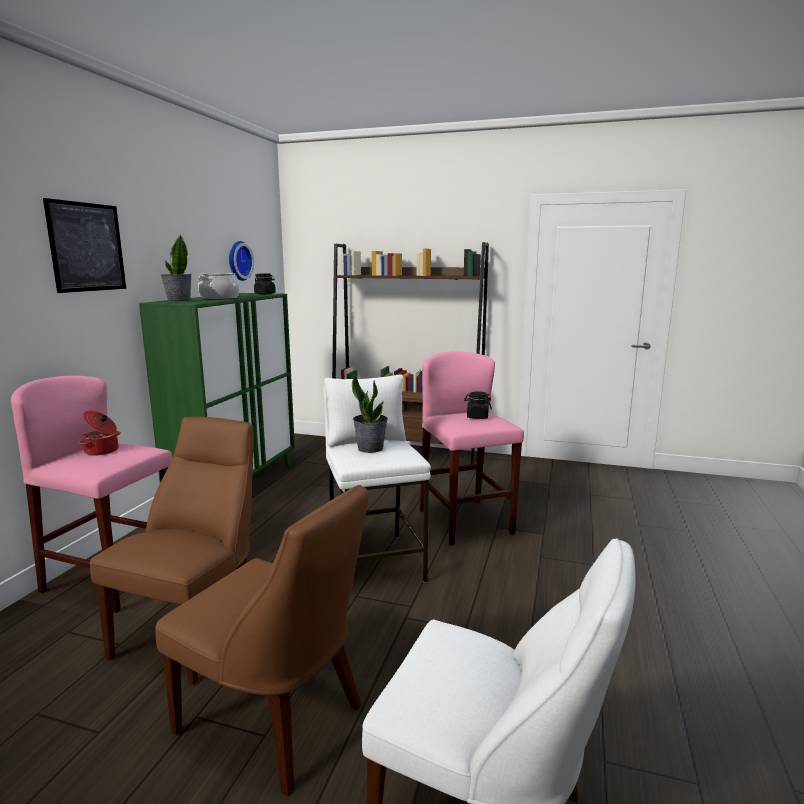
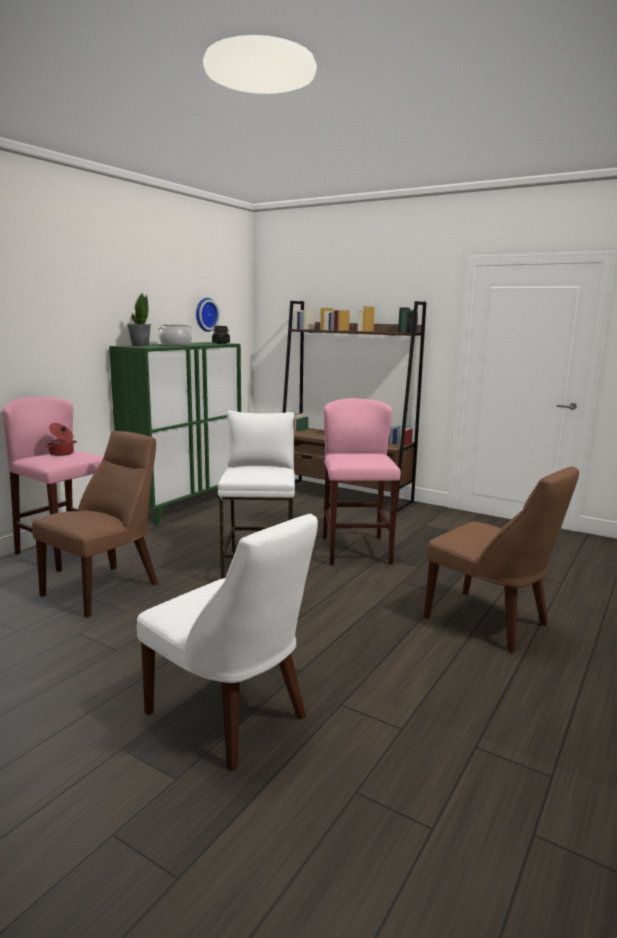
camera: 15 degrees right, 0 degrees up
(87, 247) = (69, 302): picture -> none
(277, 721) = (129, 644): brown chair -> brown chair (491, 623)
(370, 448) = (255, 469): potted plant -> none
(477, 417) = (366, 456): black jar -> none

